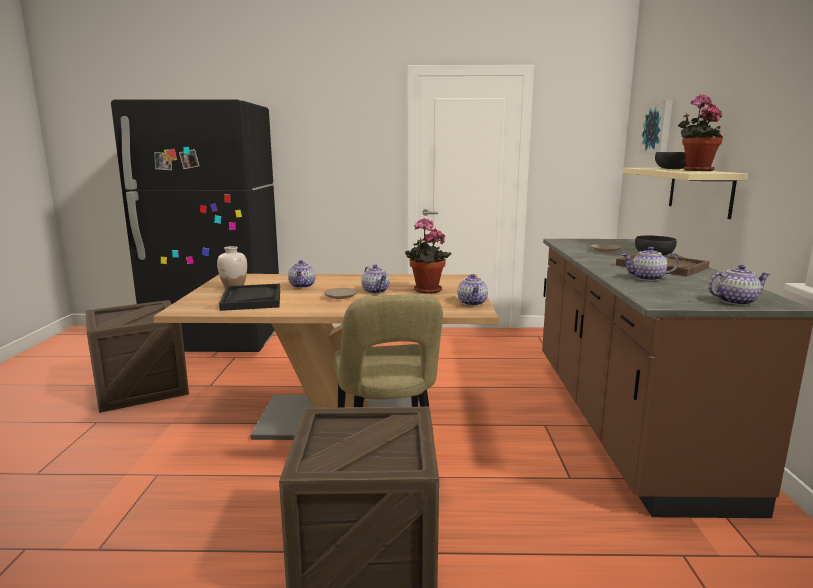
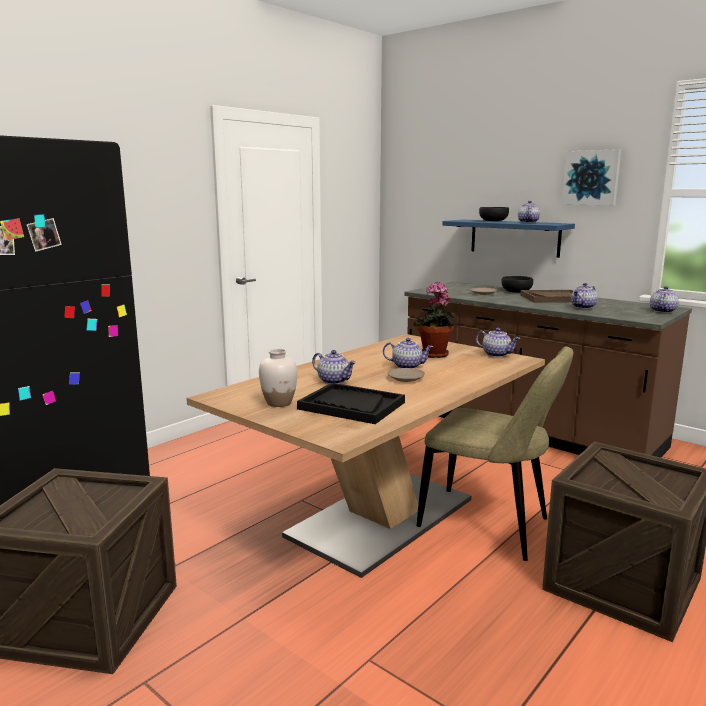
camera: 50 degrees left, 0 degrees up
(658, 128) = (439, 185): picture -> picture (591, 178)
(695, 170) = (527, 222): potted plant -> teapot
(700, 191) = (514, 237): beige shelf -> blue shelf

